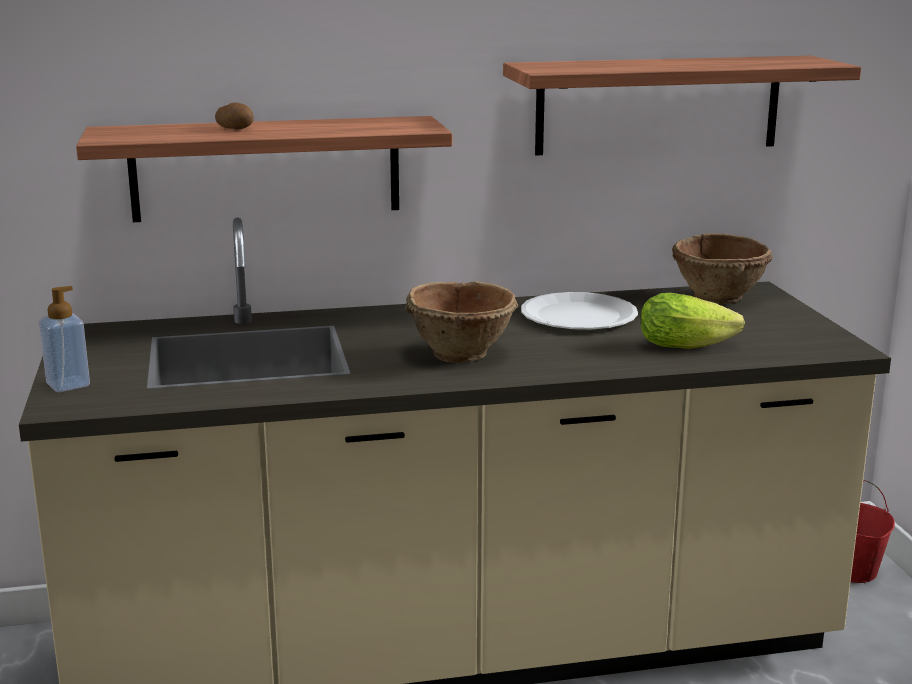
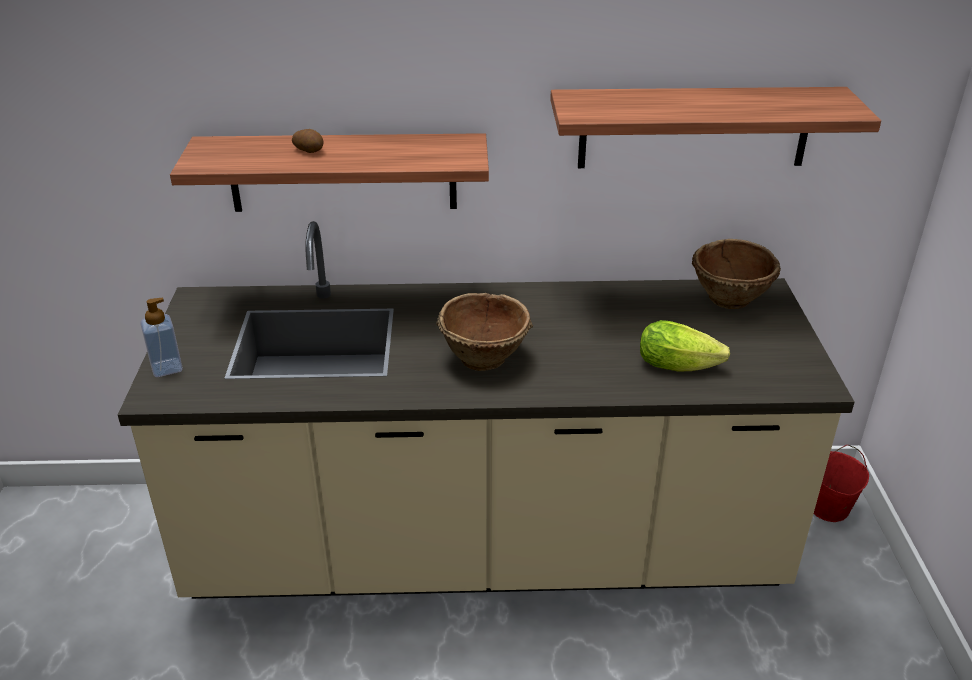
camera: 10 degrees right, 15 degrees up
(579, 315) = (600, 313): white plate -> none

